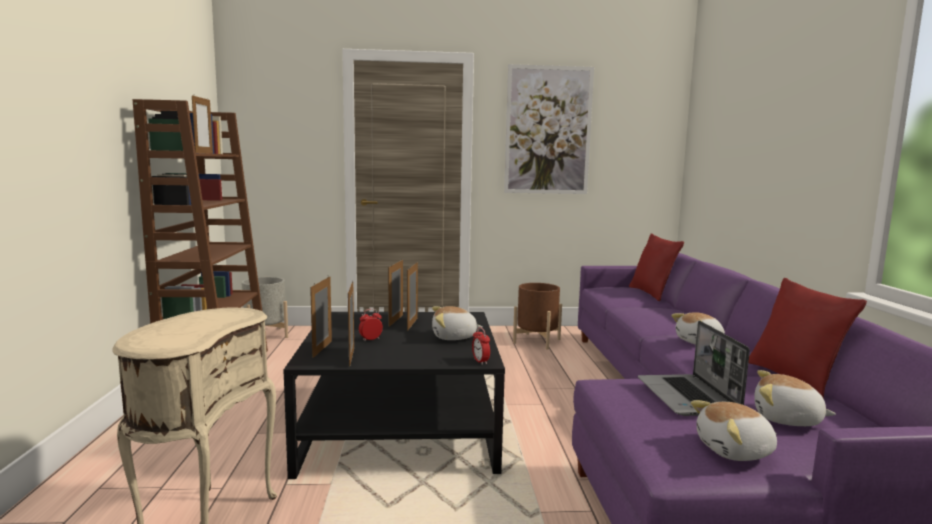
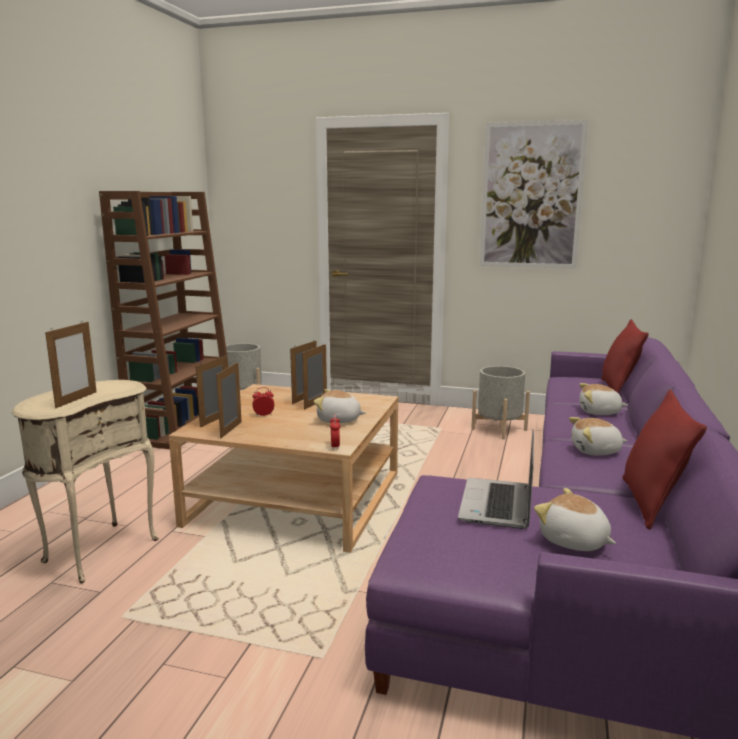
camera: 20 degrees right, 5 degrees up
(204, 153) = (165, 233): picture frame -> picture frame (76, 399)
(401, 428) = (296, 498): black coffee table -> beige coffee table
(536, 341) = (499, 429): brown planter -> grey planter
(735, 451) = (479, 561): plush toy -> plush toy (599, 412)

